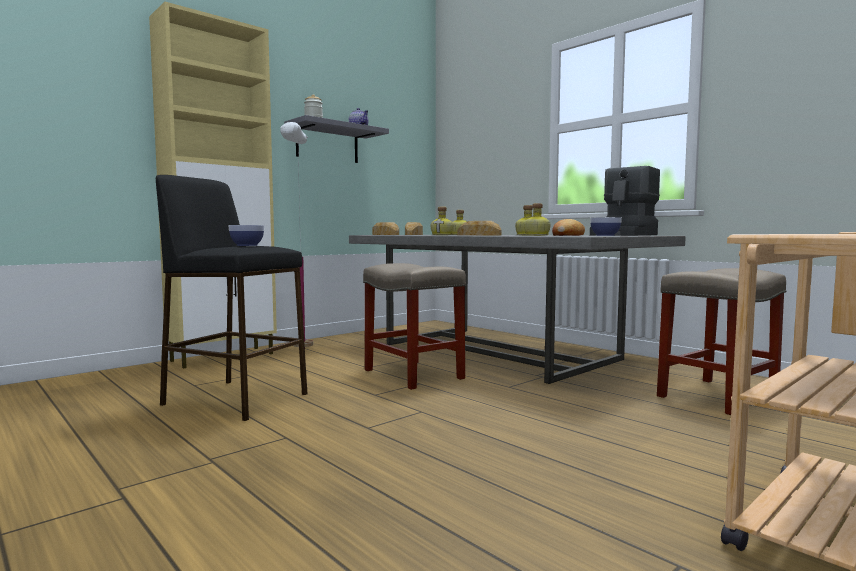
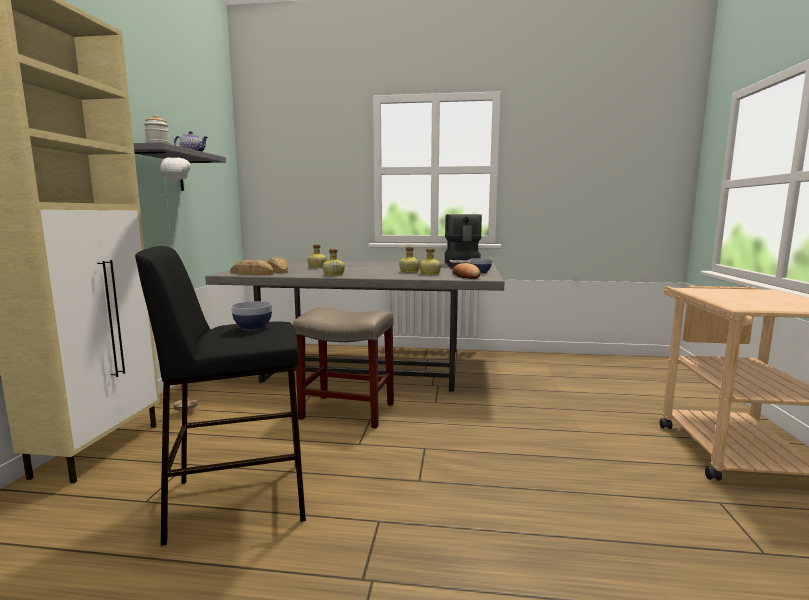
camera: 40 degrees left, 5 degrees up
(479, 235) = (368, 273): bread -> none
(717, 396) = (547, 375): beige stool -> none

